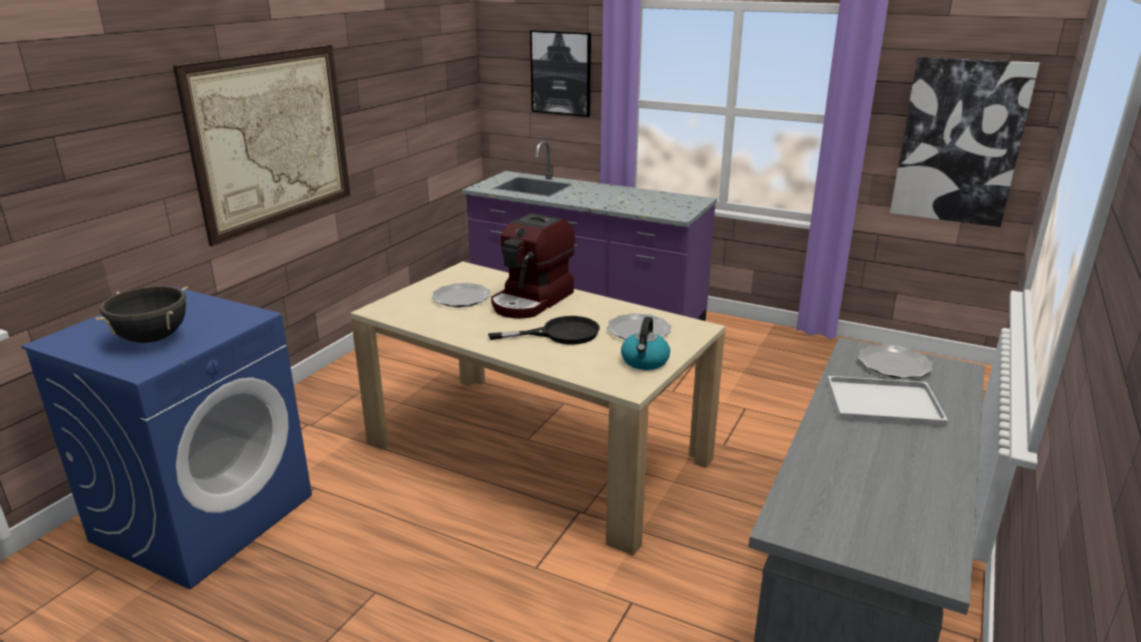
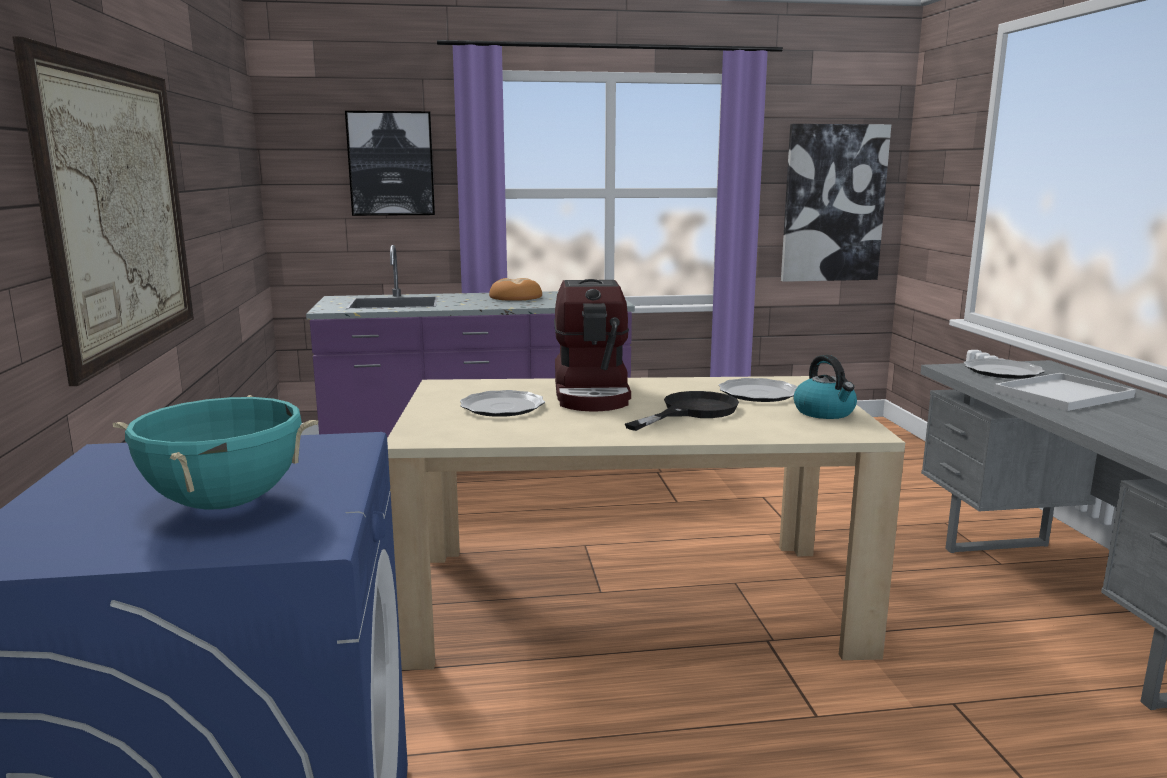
camera: 35 degrees left, 10 degrees down
(153, 339) = (225, 503): black cooking pot -> turquoise cooking pot
(622, 195) = (515, 297): none -> bread

